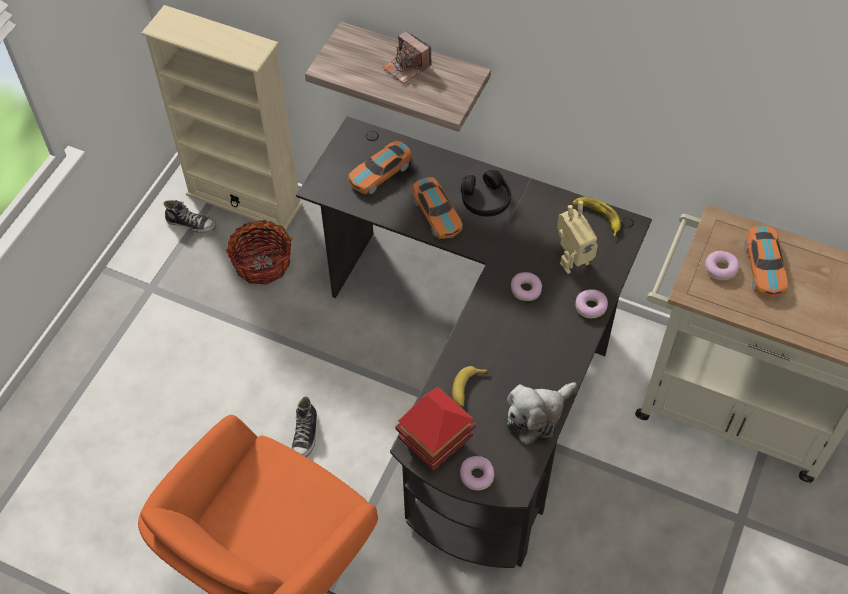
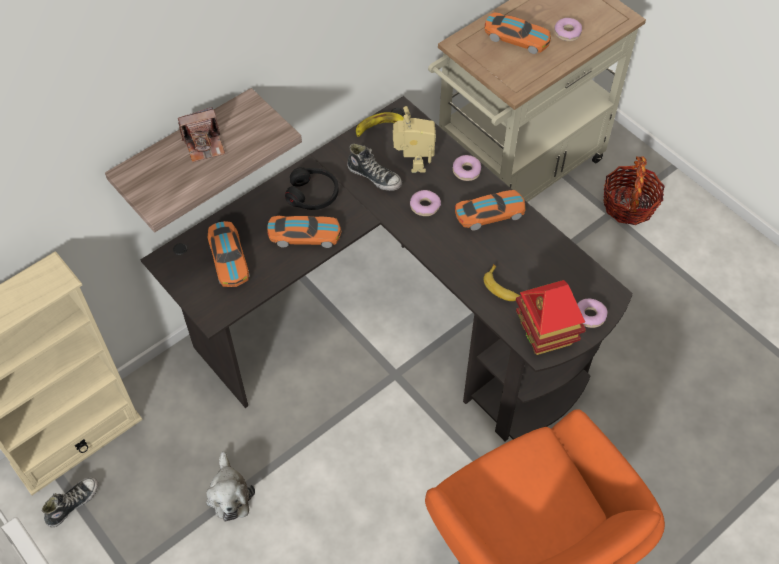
camera: 65 degrees left, 0 degrees up
(262, 263) = (167, 454): basket -> basket (629, 205)
(305, 435) = (382, 490): shoe -> shoe (374, 177)
(537, 416) = (552, 251): plush toy -> plush toy (229, 494)
(550, 346) = (489, 214): none -> toy car
(720, 269) = (504, 63): donut -> donut (567, 33)

